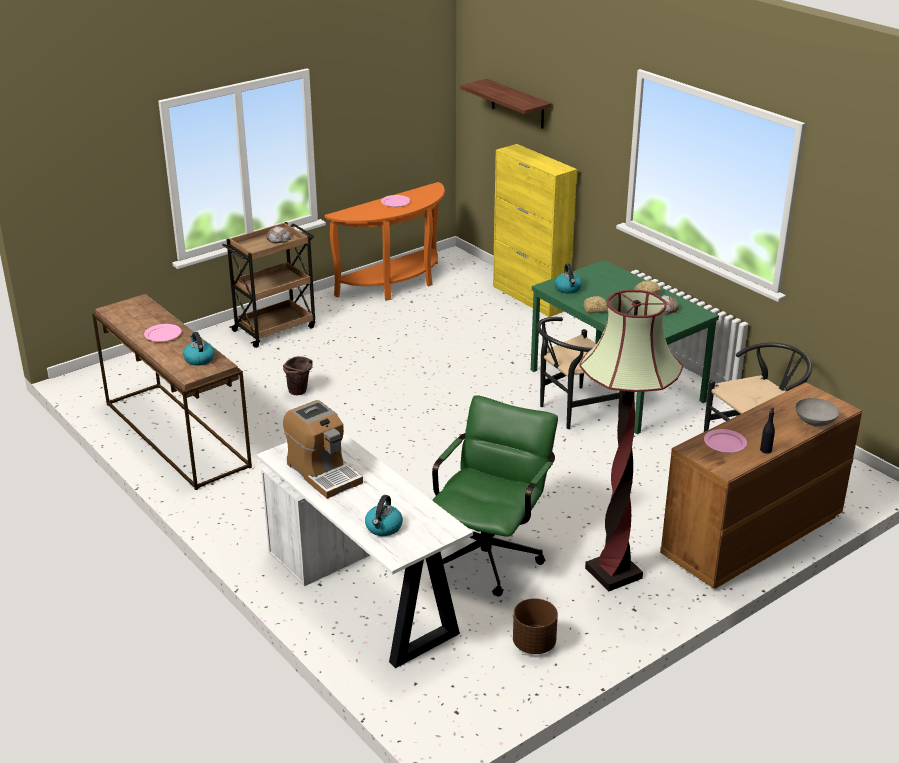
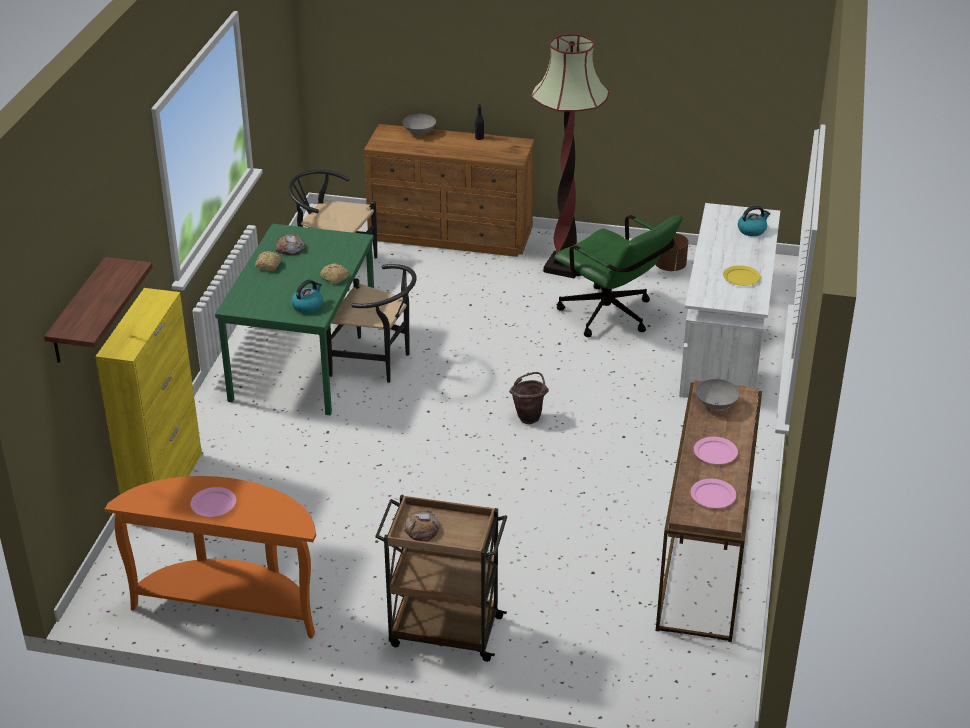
camera: 130 degrees left, 5 degrees up
(199, 359) = (717, 405): kettle -> grey bowl
(300, 392) = (541, 527): brown bucket -> brown bucket (529, 416)
(323, 473) = (741, 277): coffee machine -> yellow plate
(490, 553) = (613, 317): green office chair -> green office chair turned 120 degrees counterclockwise
(724, 443) = (491, 151): pink plate -> pink plate (713, 496)

